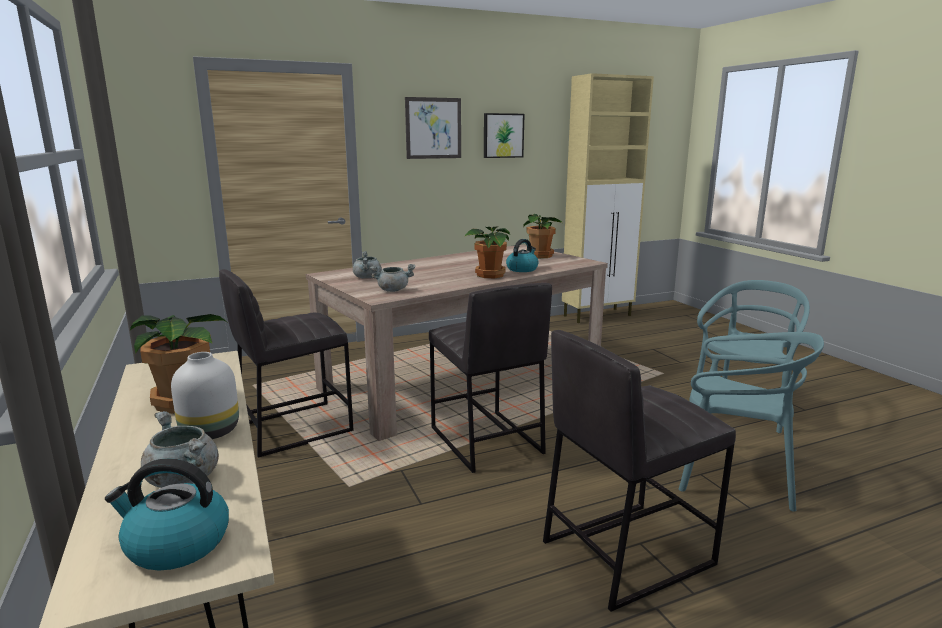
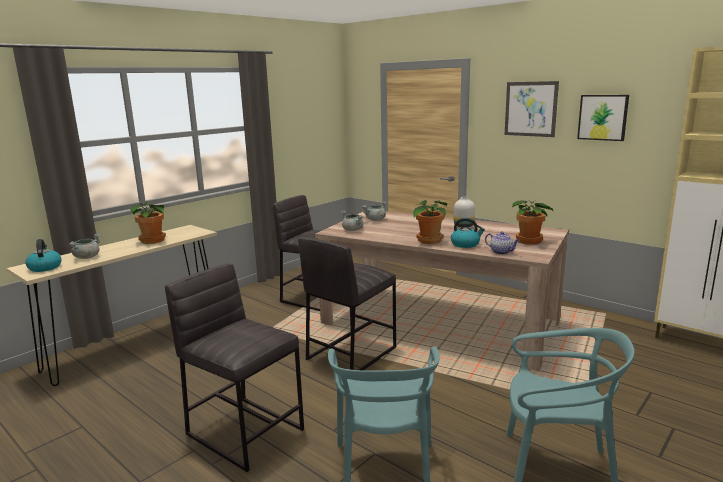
camera: 65 degrees right, 0 degrees up
(212, 431) = (125, 250): white vase -> white vase (464, 226)
(562, 266) = (501, 252): none -> teapot

